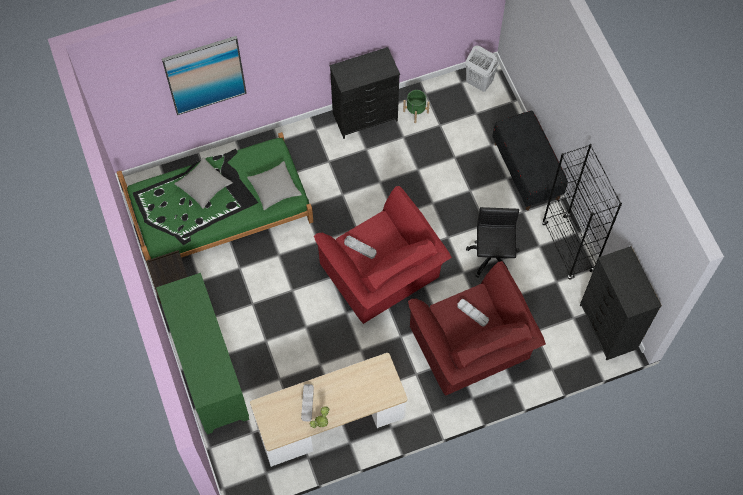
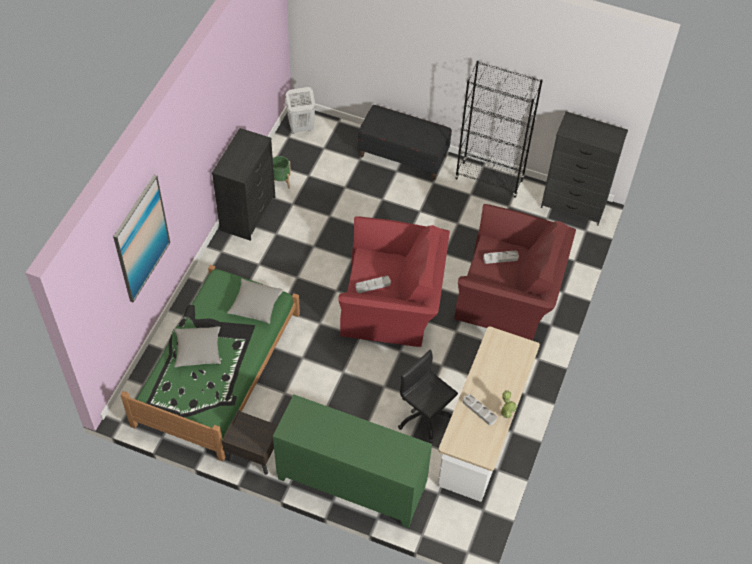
camera: 50 degrees left, 10 degrees down
(492, 257) = (450, 227): black office chair -> black office chair (424, 416)

